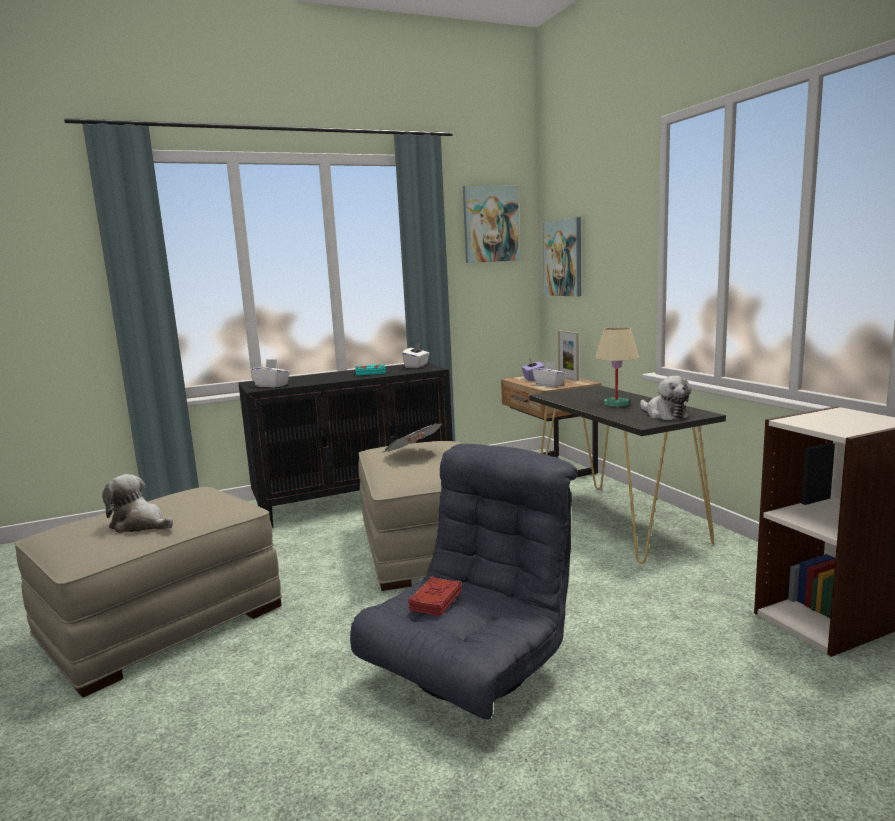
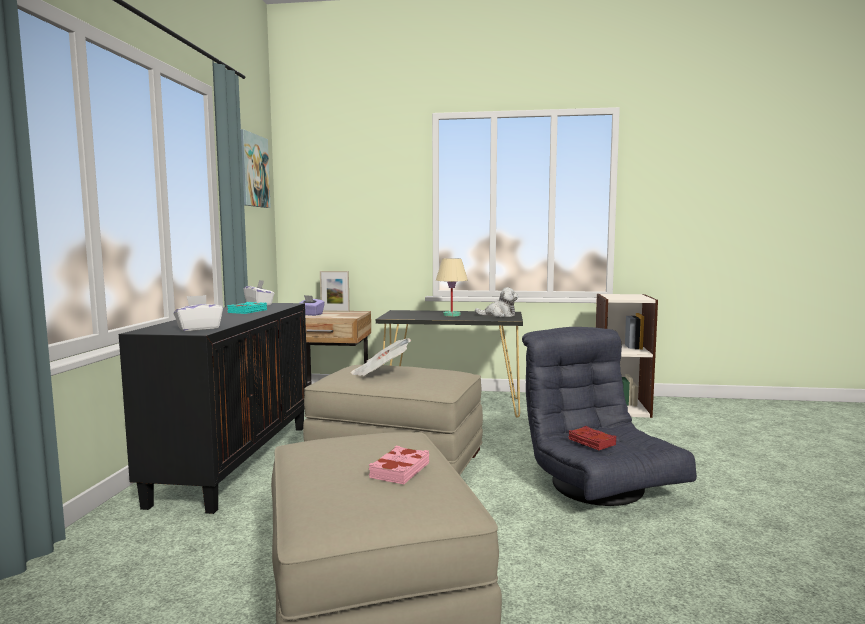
camera: 60 degrees left, 5 degrees down
(140, 525) = (399, 470): plush toy -> pink book
(549, 384) = (342, 315): white tissue box -> none
(563, 258) = (313, 208): picture -> none

